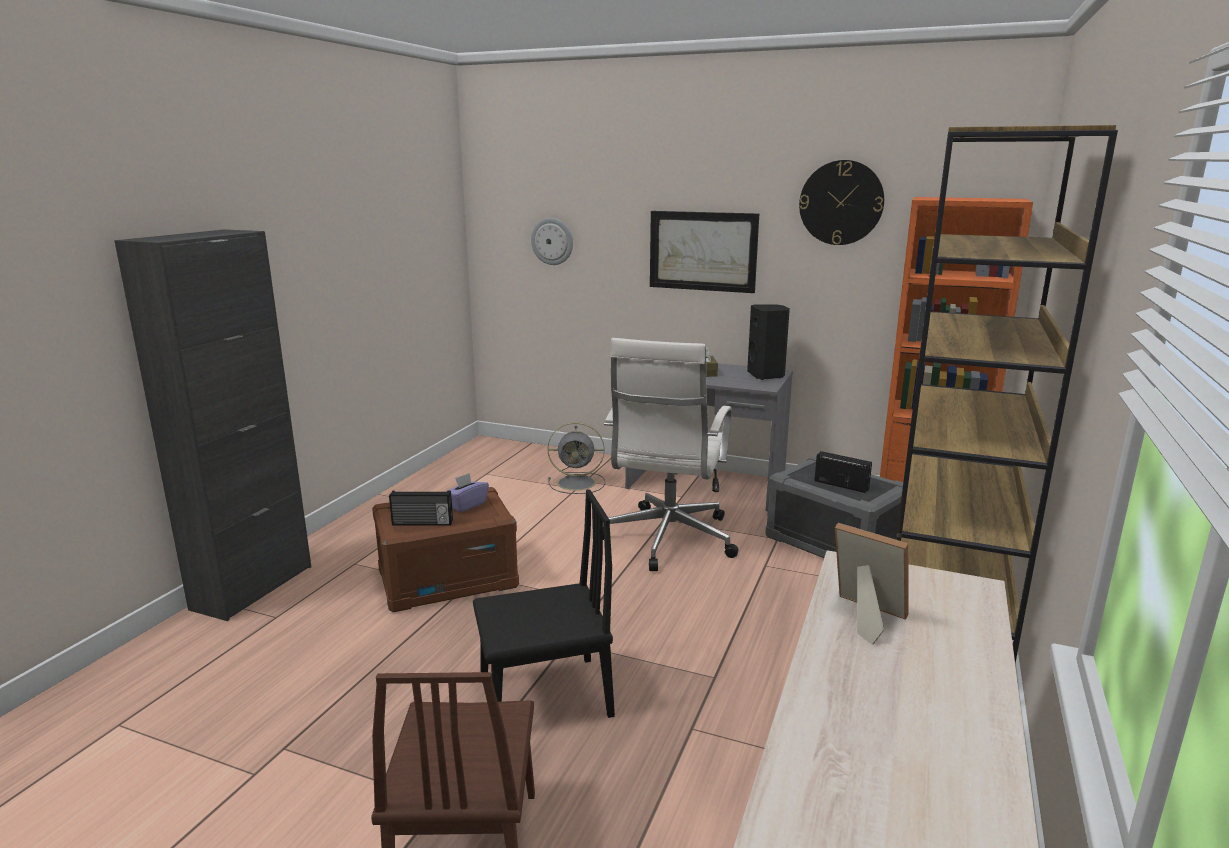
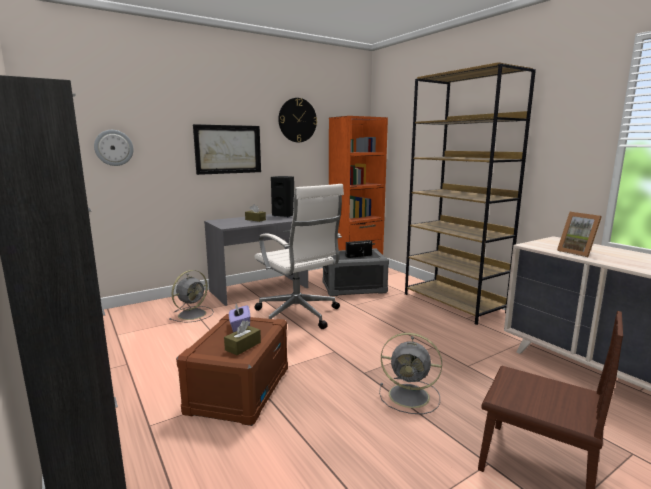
camera: 55 degrees left, 5 degrees down
(422, 523) = (243, 346): radio -> brown tissue box
(544, 696) = (411, 396): black chair -> grey fan
(863, 617) = (577, 252): picture frame -> picture frame turned 105 degrees counterclockwise

